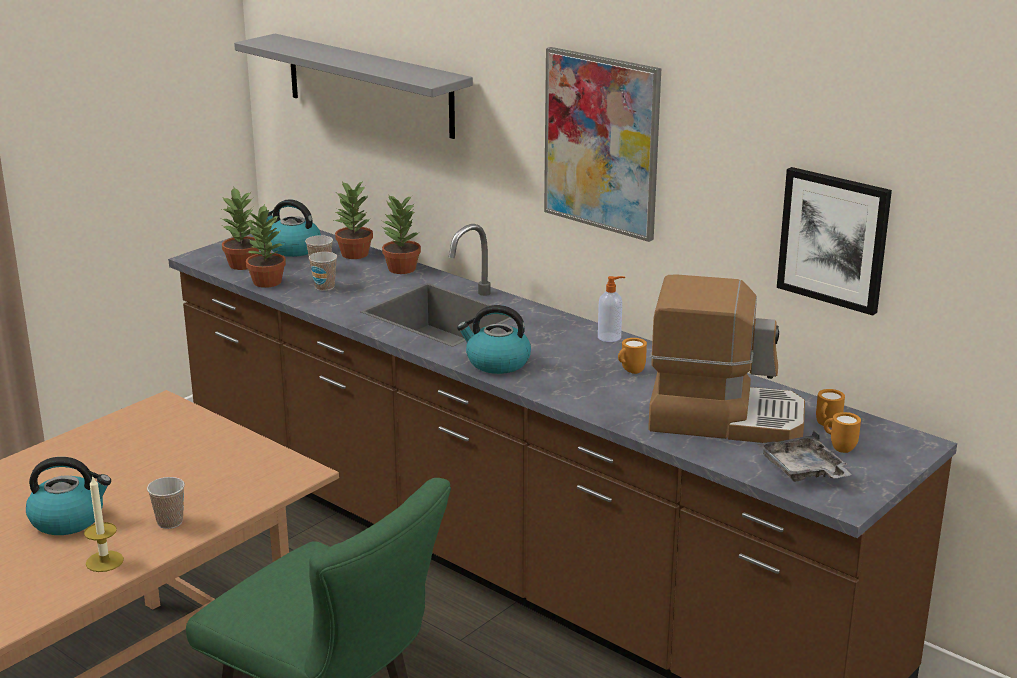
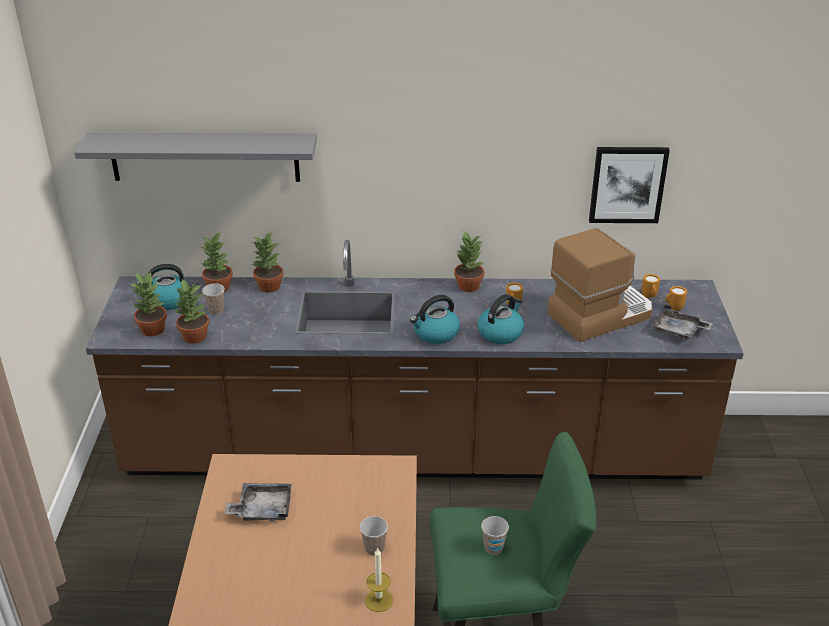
camera: 40 degrees left, 10 degrees up
(68, 519) = (307, 586): kettle -> kettle (500, 333)
(133, 447) = (262, 509): none -> grey tray
(324, 287) = (241, 323): cup -> cup (493, 548)
(602, 143) = (441, 159): picture -> none
(610, 337) = (468, 286): soap dispenser -> potted plant

